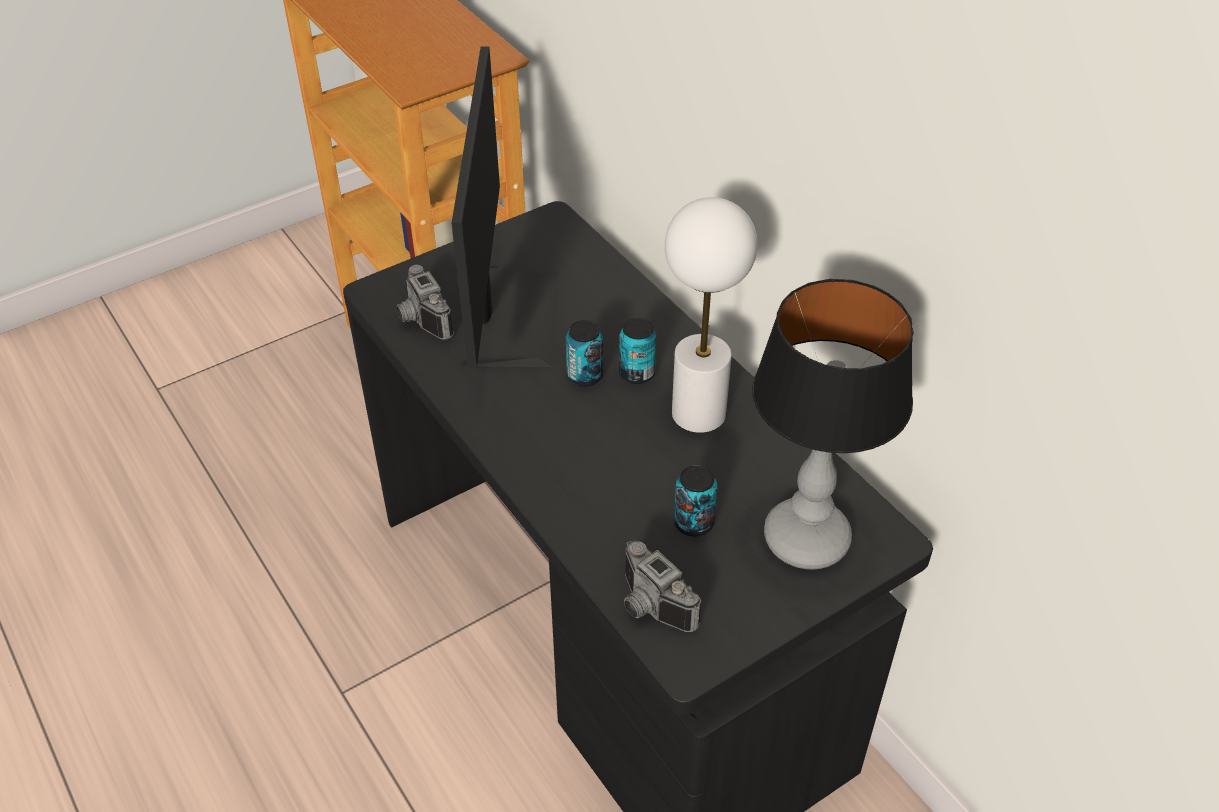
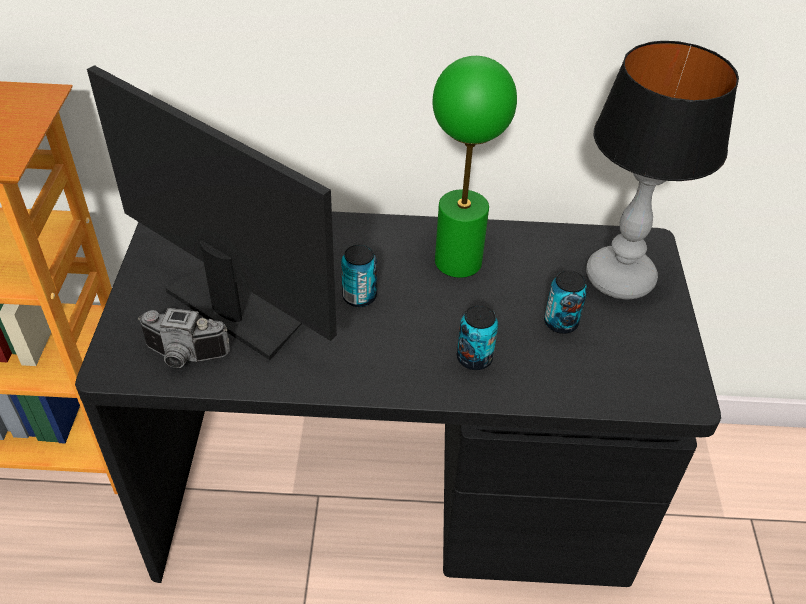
camera: 55 degrees left, 0 degrees up
(637, 373) = (386, 269): can -> can (474, 358)
(649, 607) = (622, 390): camera -> none
(697, 413) = (457, 261): white table lamp -> green table lamp

